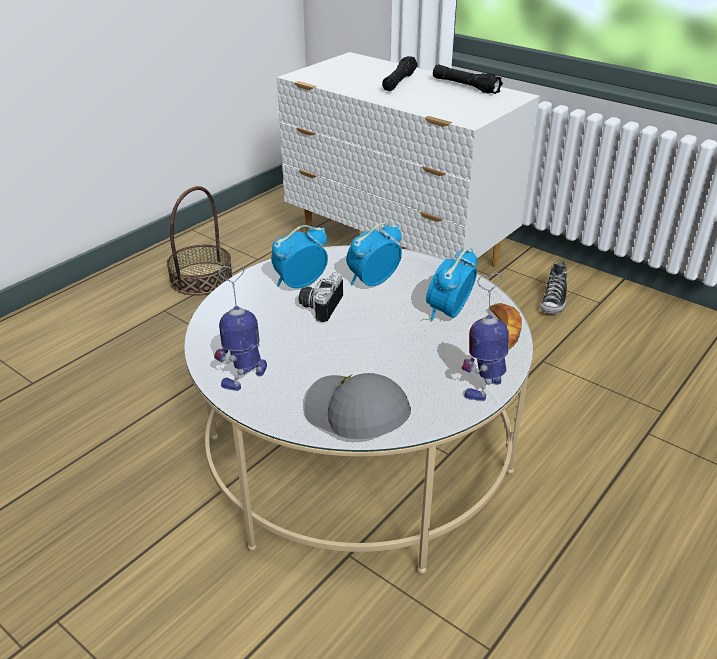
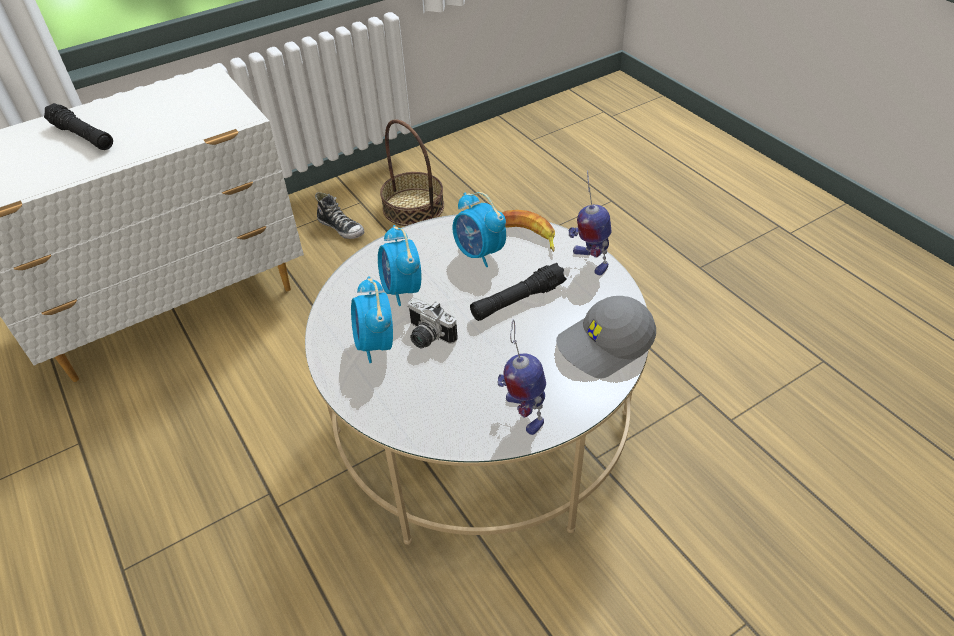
camera: 70 degrees left, 10 degrees up
(201, 279) = (77, 515): basket -> basket (413, 207)
(465, 86) = (148, 98): black flashlight -> black flashlight (517, 300)

